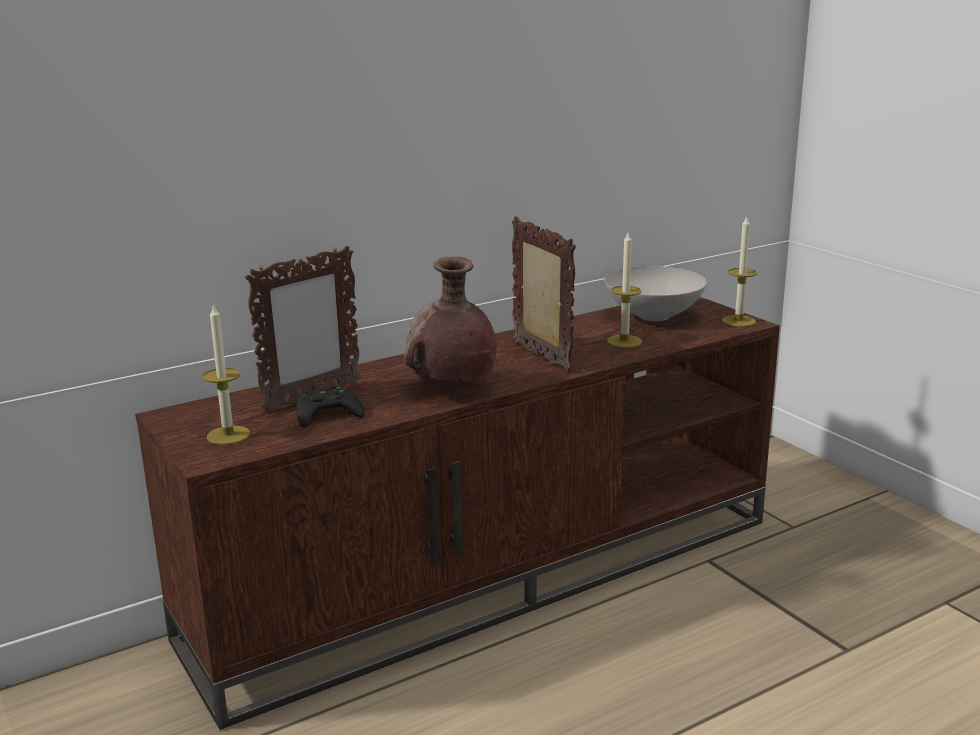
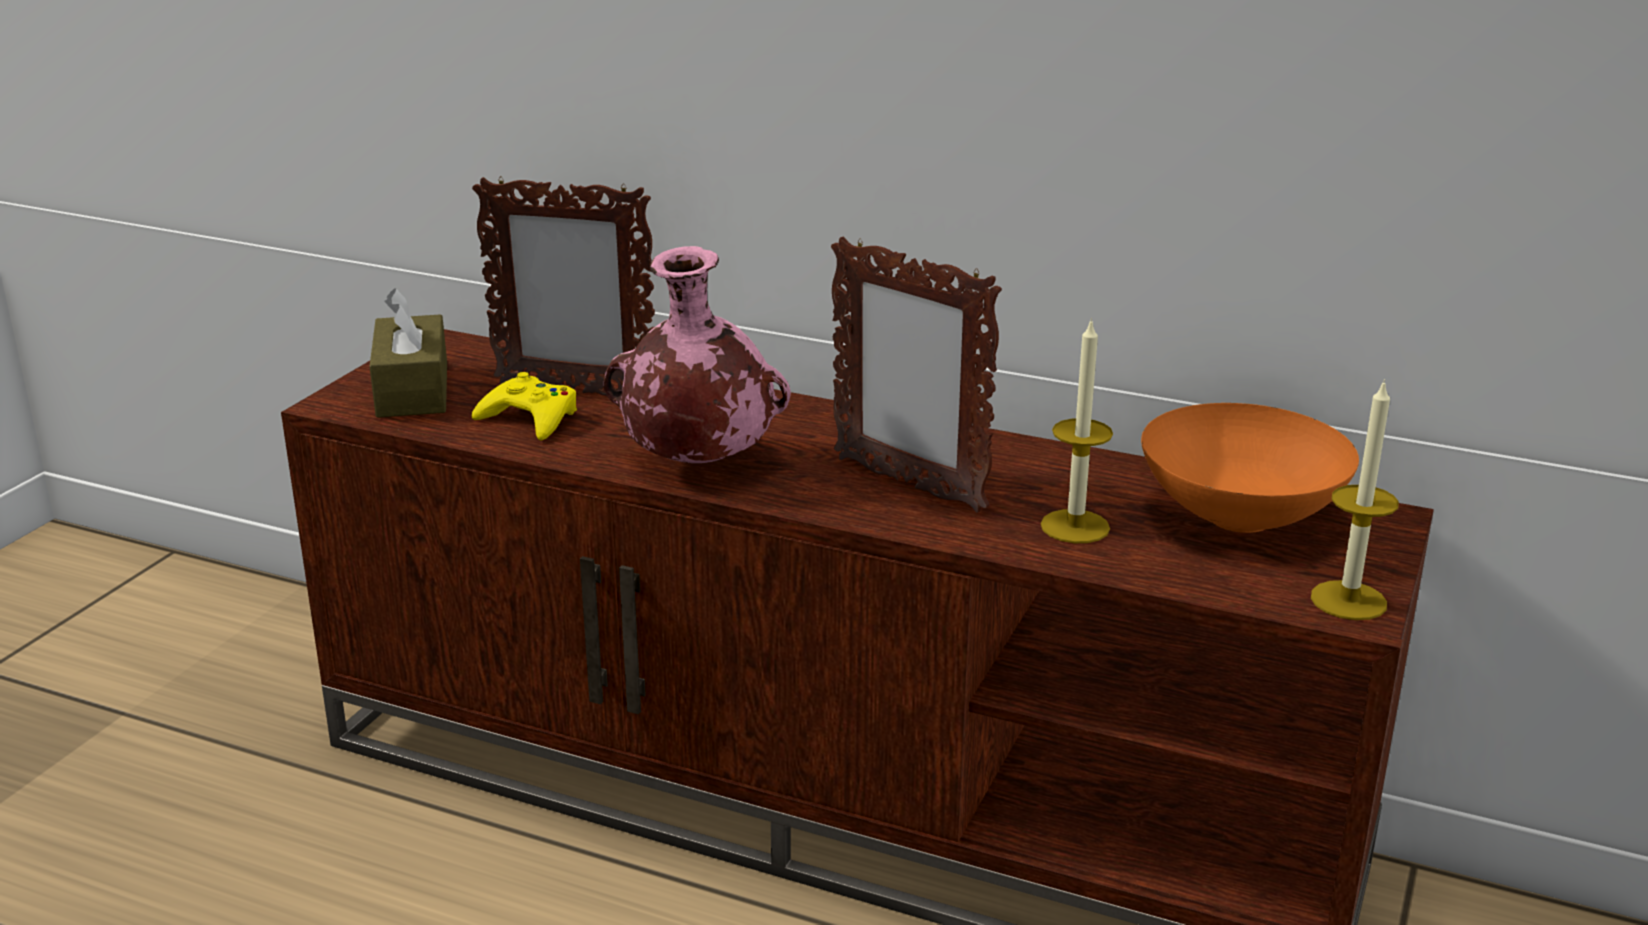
camera: 55 degrees right, 5 degrees up
(228, 435) = (412, 390): candle -> brown tissue box
(327, 414) = (530, 418): black game controller -> yellow game controller
(450, 390) = (696, 463): brown vase -> pink vase
(541, 357) = (908, 484): picture frame -> picture frame turned 105 degrees clockwise
(654, 317) = (1238, 519): white bowl -> orange bowl

